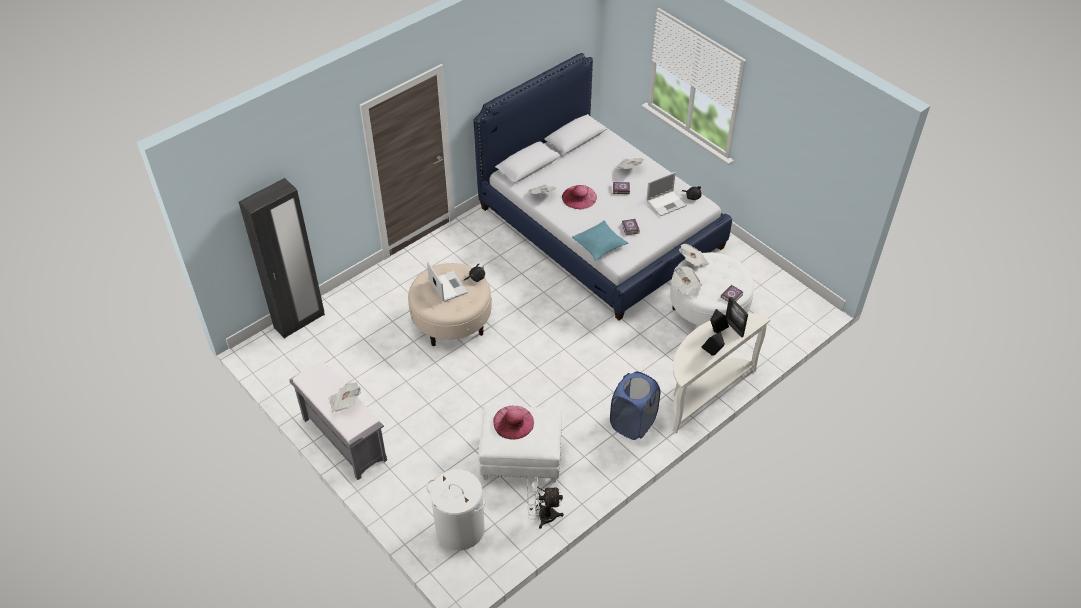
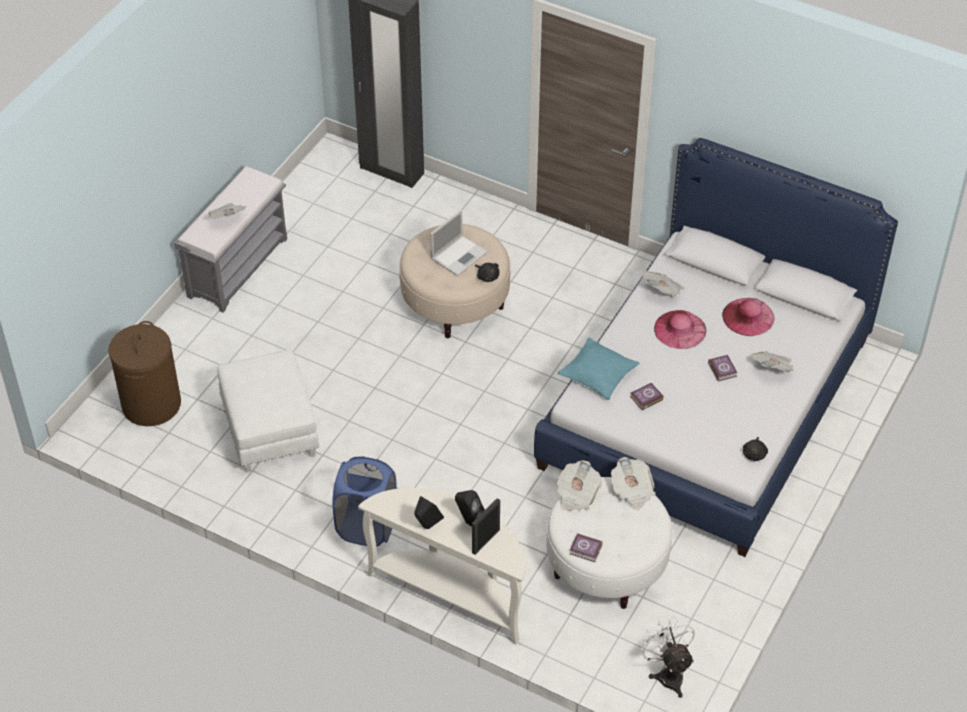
camera: 70 degrees right, 0 degrees up
(460, 529) = (151, 404): white laundry basket -> brown laundry basket
(513, 422) = (270, 378): pink hat -> pink hat (748, 317)
(542, 516) = (193, 473): white fan -> white fan (668, 673)
(667, 203) = (723, 427): laptop -> none

